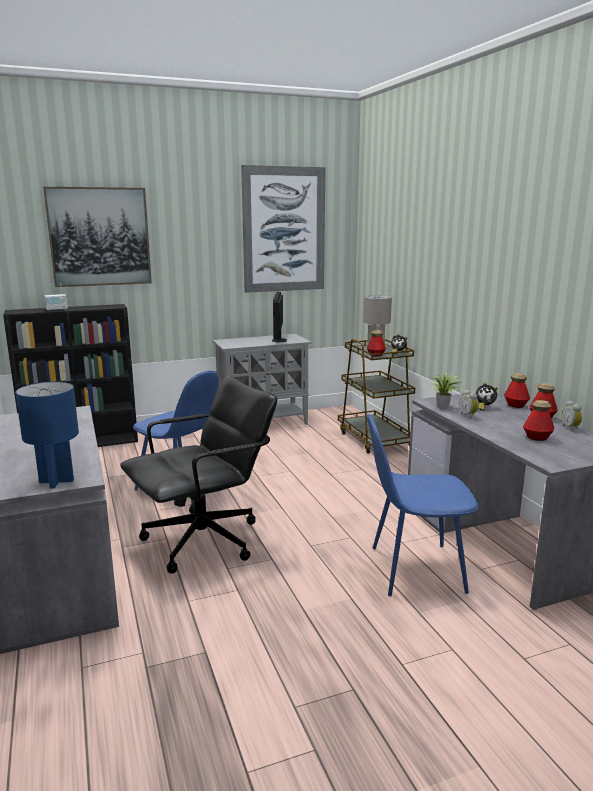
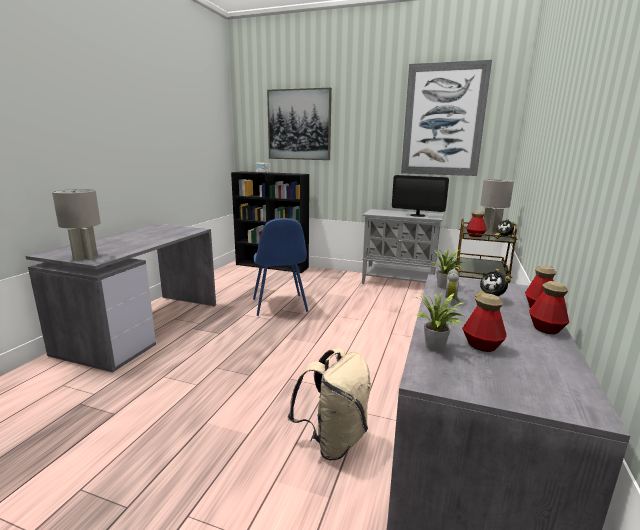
camera: 40 degrees right, 0 degrees up
(56, 481) = (85, 258): blue table lamp -> grey table lamp
(204, 541) = (234, 344): black office chair -> none
(279, 340) = (417, 215): monitor -> monitor turned 105 degrees counterclockwise
(414, 569) = (333, 440): blue chair -> beige backpack
(523, 447) = (436, 348): none -> potted plant
(571, 428) = (562, 353): alarm clock -> none

